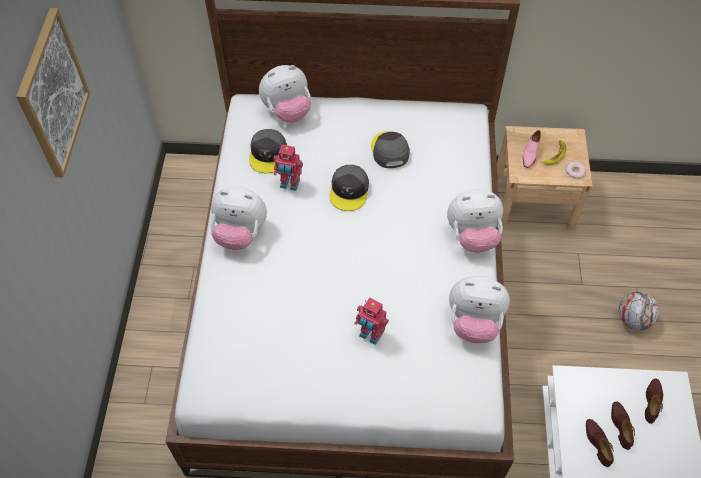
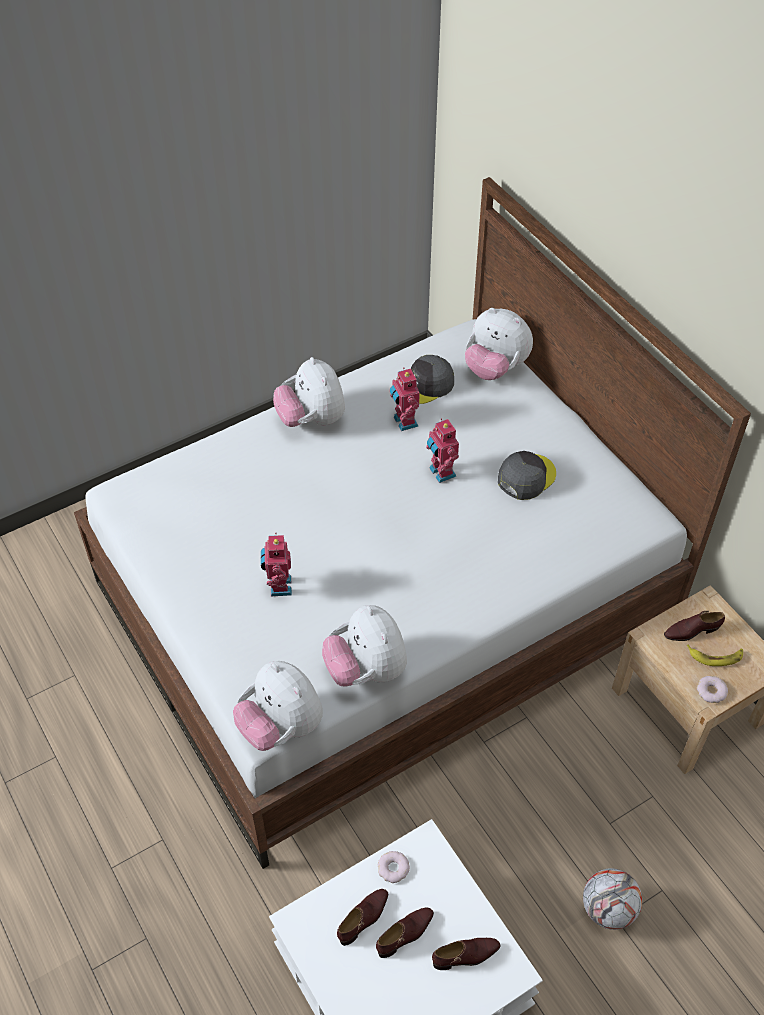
camera: 55 degrees right, 5 degrees down
(52, 94) = (229, 150): picture -> none
(349, 190) = (441, 473): grey cap -> toy robot
(472, 236) = (479, 611): plush toy -> plush toy (281, 726)
(530, 153) = (692, 630): pink shoe -> brown shoe
(573, 406) = (393, 868): none -> donut

